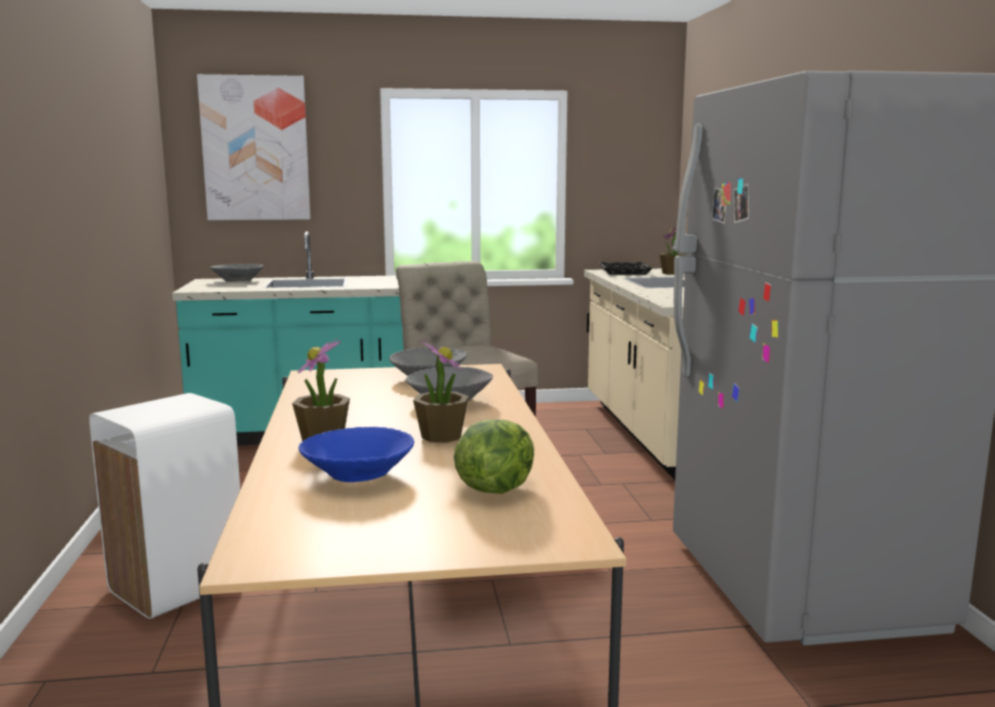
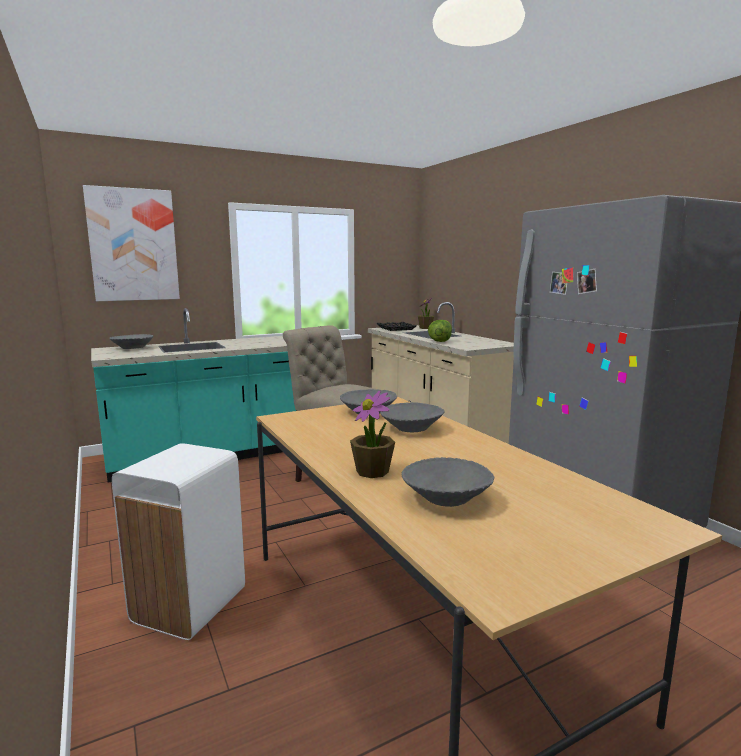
camera: 20 degrees left, 0 degrees up
(358, 475) = (446, 498): blue bowl -> grey bowl
(441, 436) = (451, 457): potted plant -> none
(494, 488) = (554, 494): lettuce -> lettuce (439, 341)

